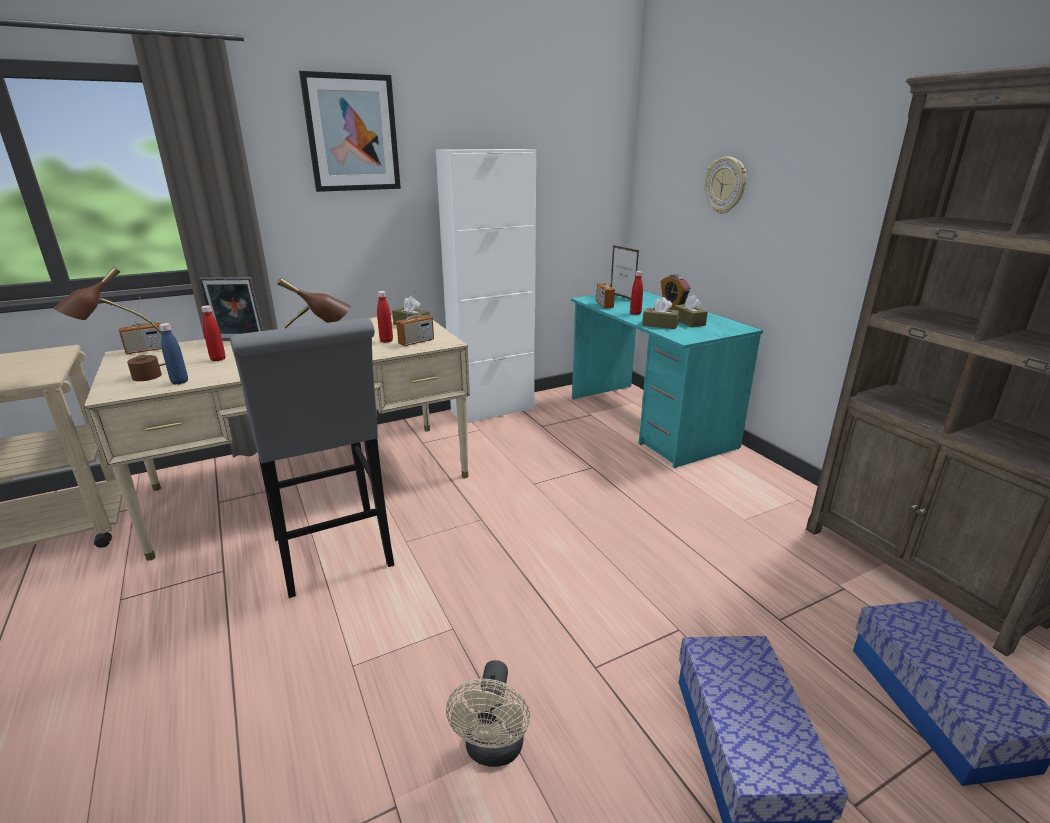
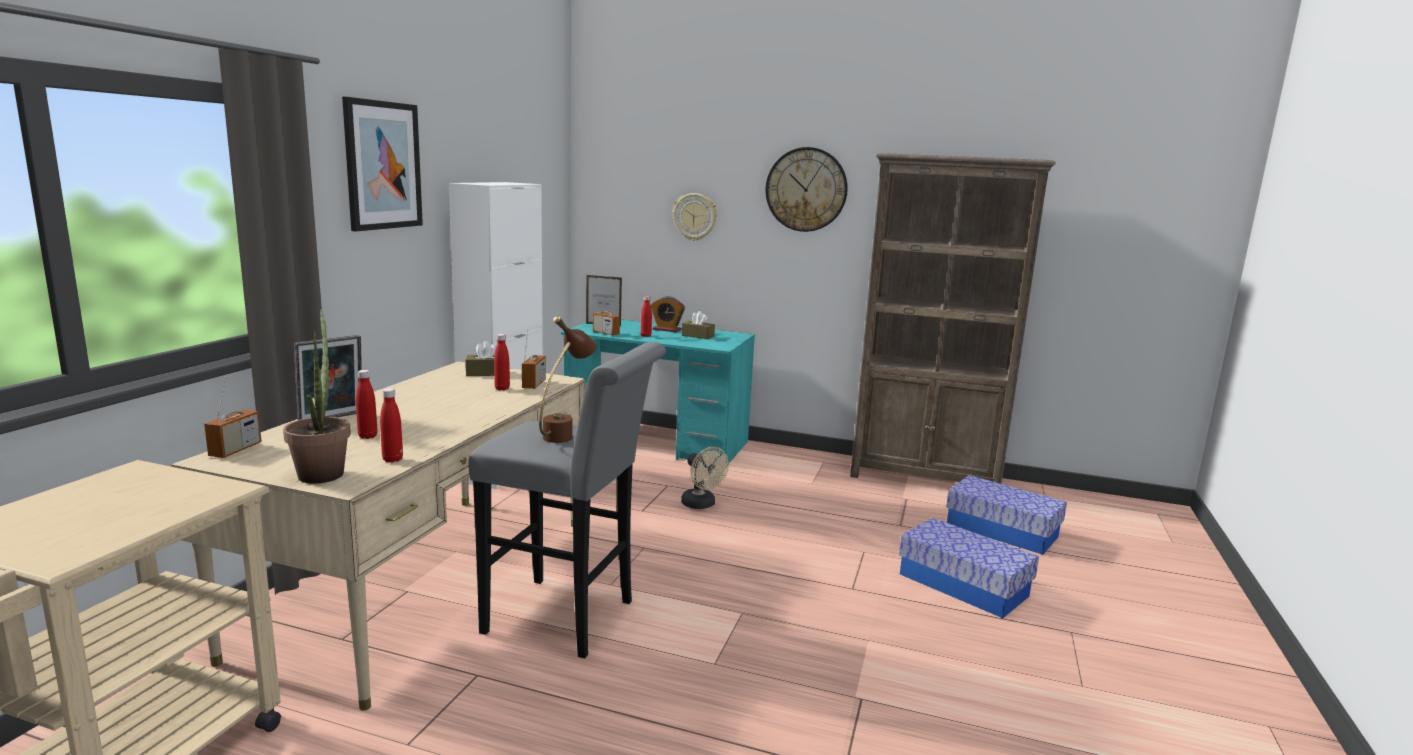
camera: 45 degrees left, 10 degrees down
(132, 379) = (323, 471): brown table lamp -> potted plant
(180, 382) = (392, 459): blue bottle -> red bottle
(493, 750) = (865, 649): beige fan -> beige fan (702, 505)
(660, 325) = (683, 341): brown tissue box -> none
(849, 146) = (806, 189): none -> wall clock

